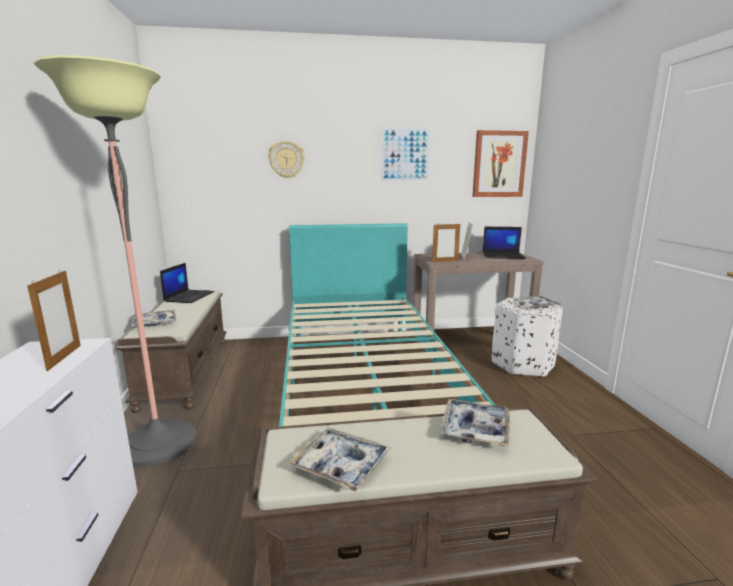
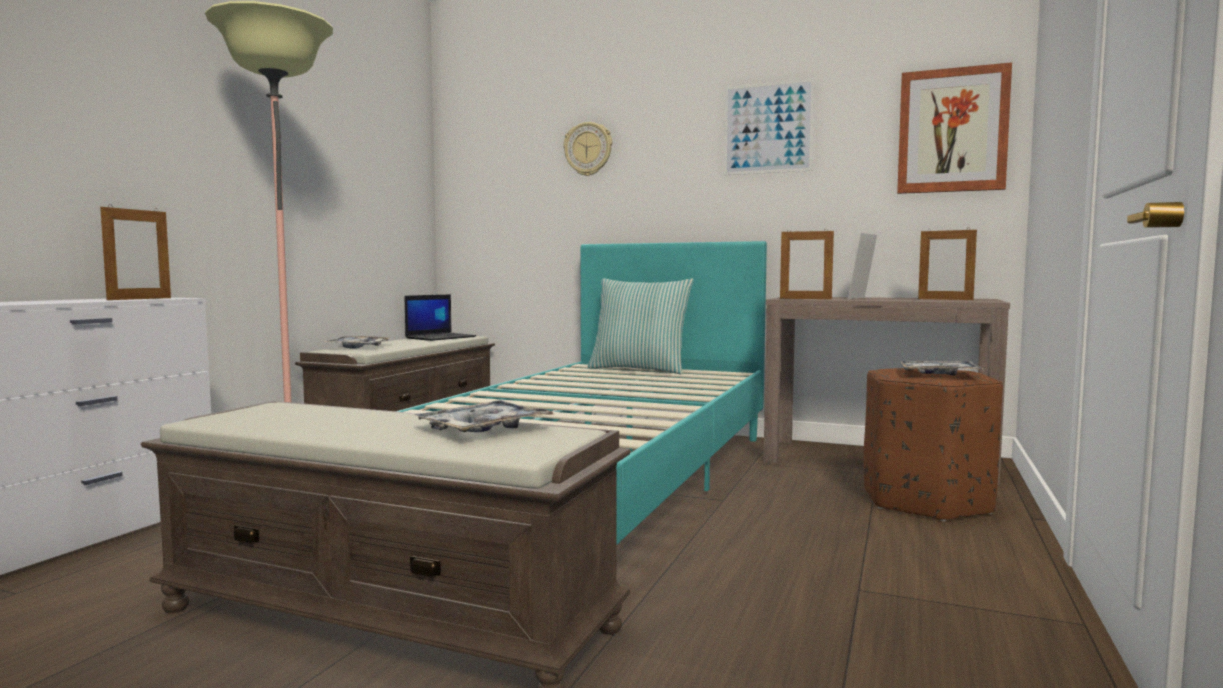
camera: 30 degrees right, 10 degrees down
(341, 465) = (273, 423): tray -> none
(342, 305) = (639, 369): none -> pillow
(503, 256) = (945, 299): laptop -> picture frame
(522, 364) = (927, 501): white ottoman -> brown ottoman

